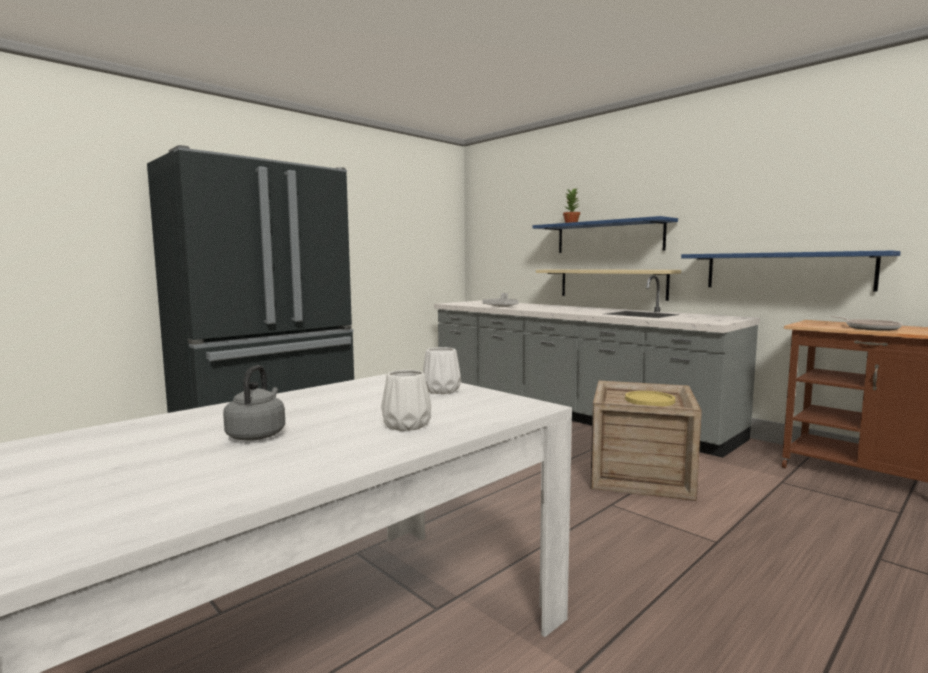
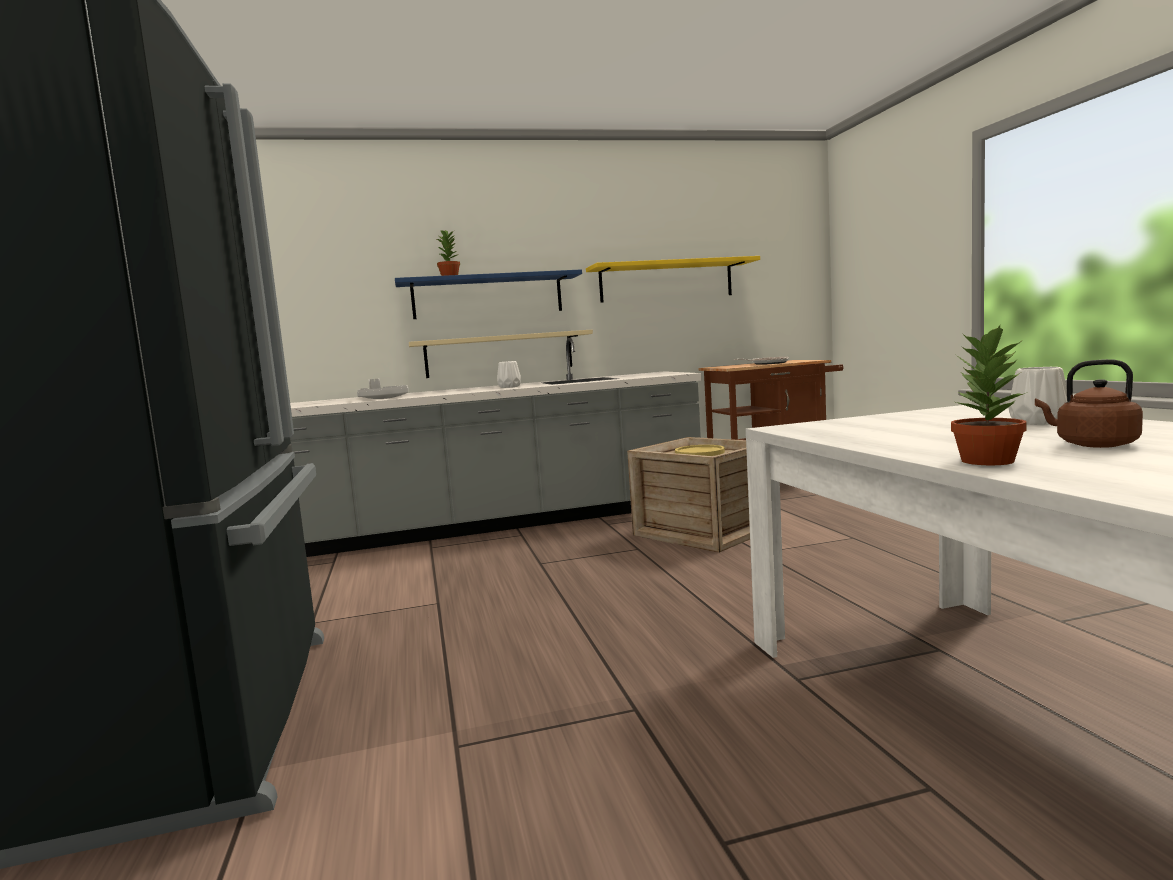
camera: 60 degrees left, 0 degrees up
(209, 414) = (986, 461): none -> potted plant
(257, 435) = (1092, 445): grey kettle -> brown kettle
(442, 390) = (879, 420): white vase -> white vase (509, 387)
(779, 223) = (666, 281): none -> yellow shelf
(786, 271) = (676, 325): blue shelf -> none

